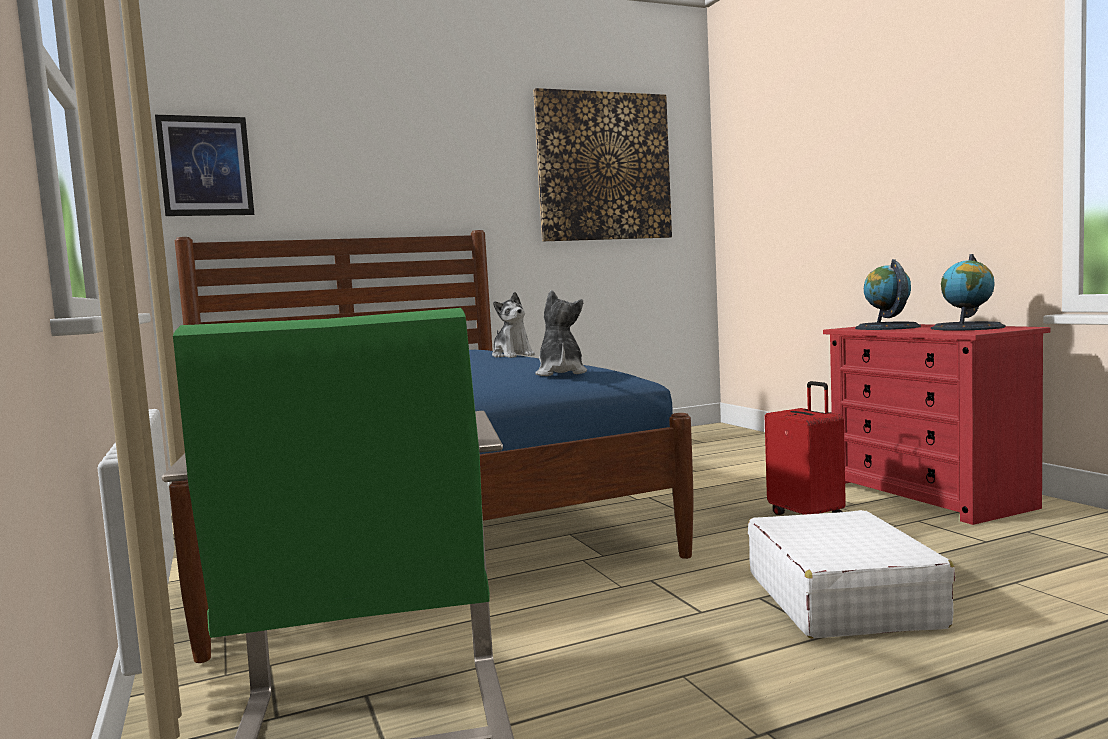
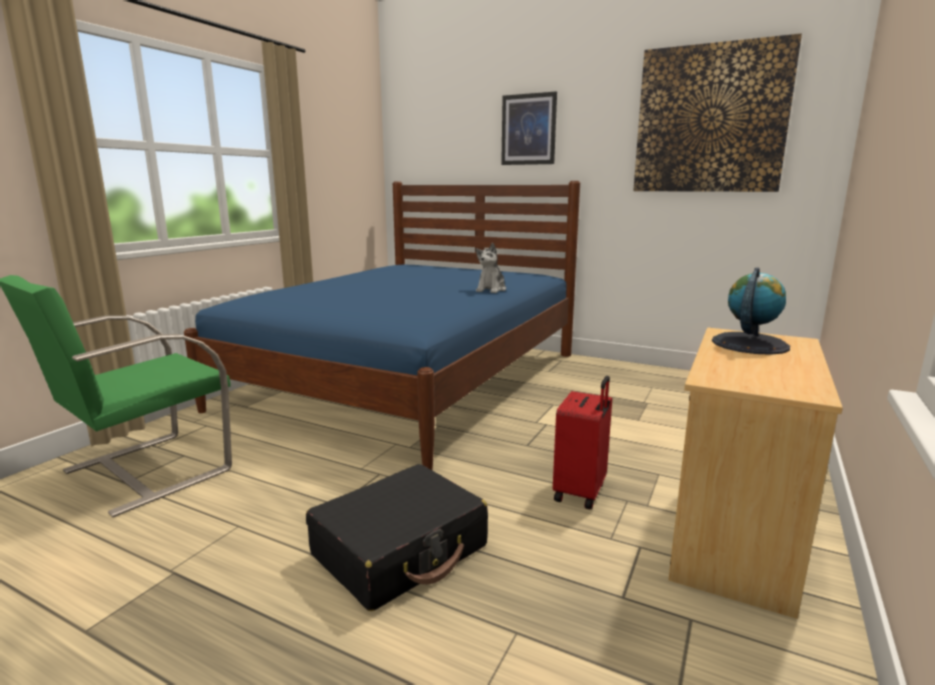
camera: 50 degrees right, 10 degrees up
(206, 166) = (413, 136): picture -> picture (528, 129)
(560, 373) = (391, 316): plush toy -> none
(841, 599) = (400, 551): white suitcase -> black suitcase
(930, 496) = (734, 538): red dresser -> beige dresser
(967, 328) = (777, 372): globe -> none

